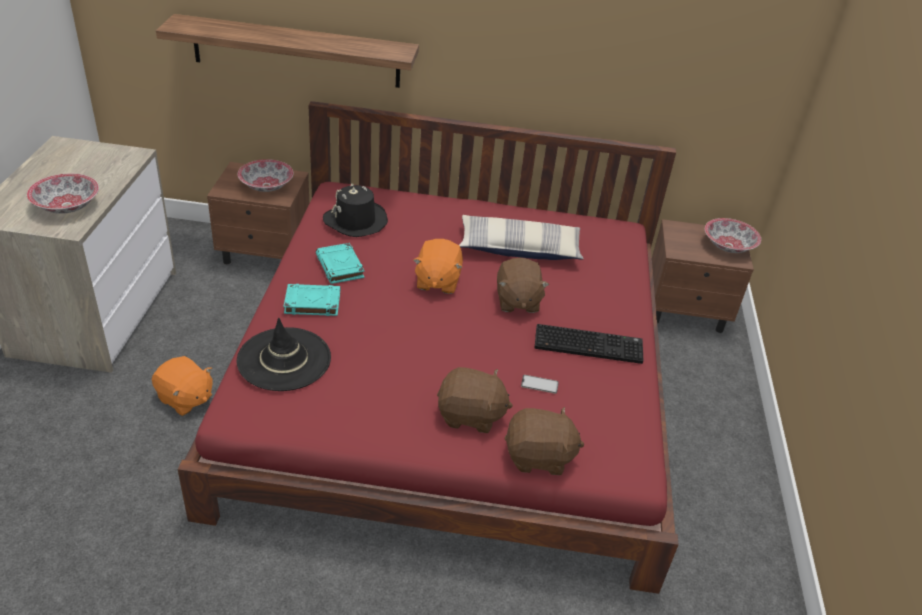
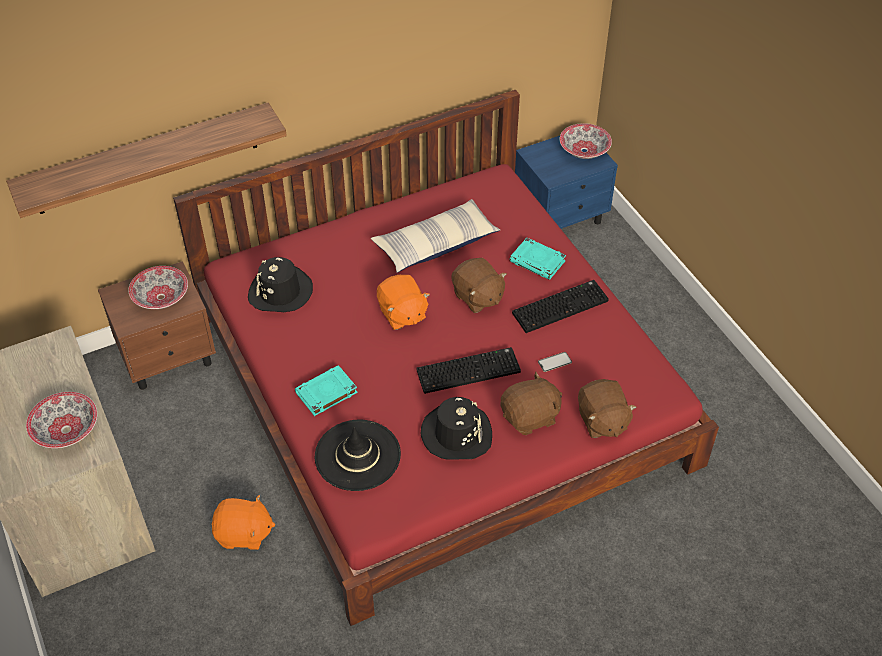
camera: 30 degrees left, 10 degrees up
(340, 267) = (314, 345): turquoise book -> turquoise book (538, 262)
(387, 390) = (456, 434): none -> black hat
(451, 348) = (469, 370): none -> keyboard
(539, 457) = (602, 421): brown plush toy -> brown plush toy turned 105 degrees clockwise
(686, 311) = (561, 217): brown nightstand -> blue nightstand

